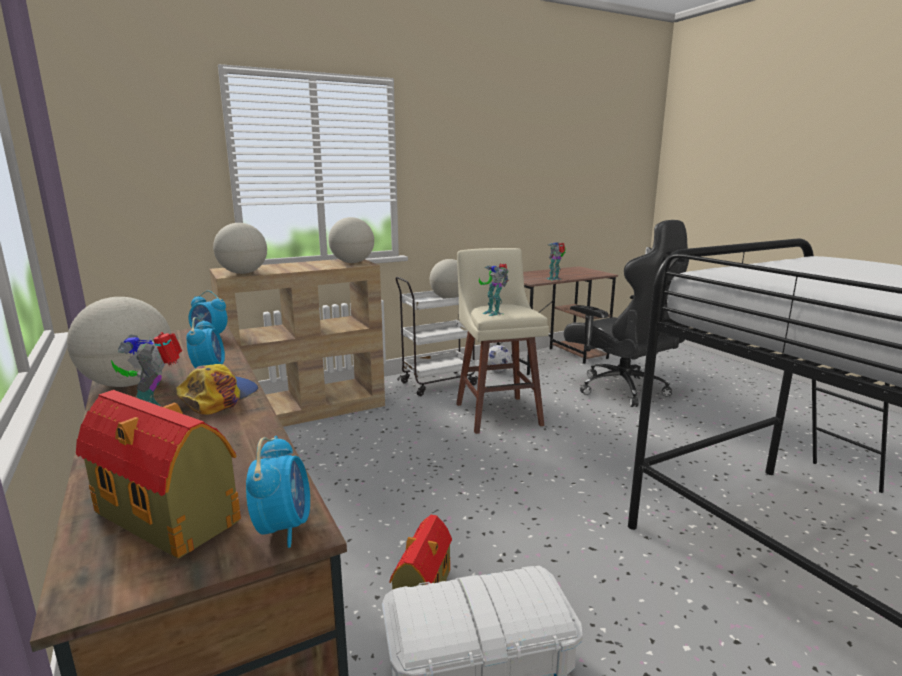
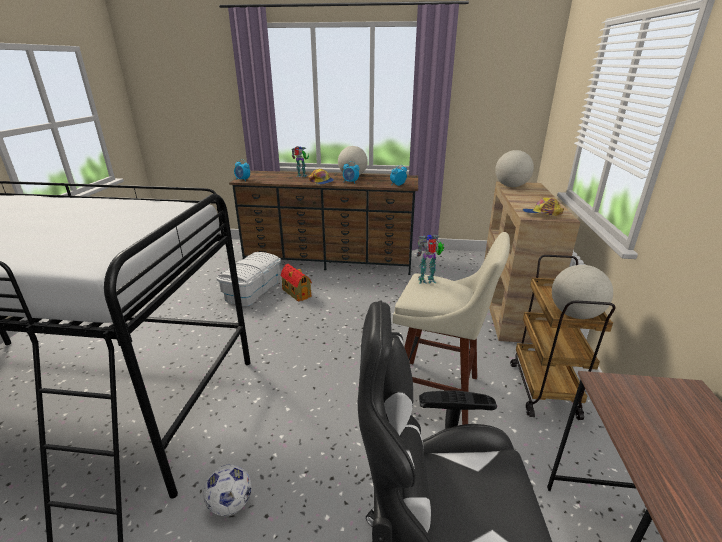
camera: 125 degrees right, 10 degrees up
(168, 518) = (264, 175): toy house -> none
(352, 262) = (542, 214): globe -> cap
(439, 383) = (543, 390): white cart -> brown cart
(497, 370) = (577, 464): football -> football (231, 504)
(554, 279) = (631, 425): toy robot -> none

